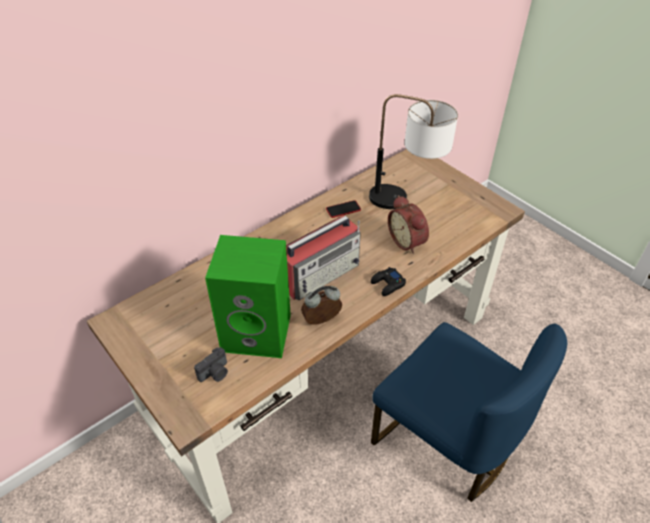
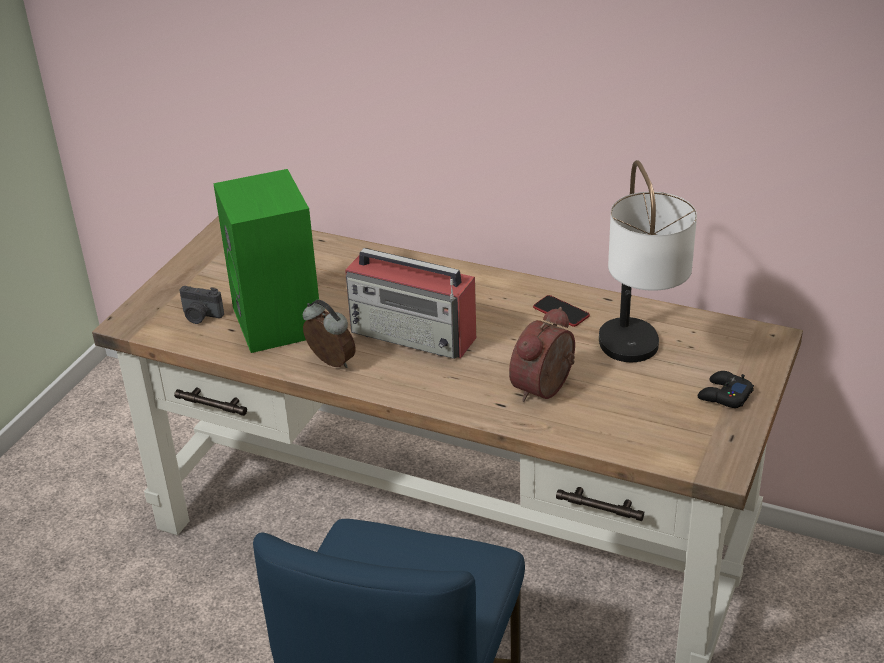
camera: 65 degrees right, 10 degrees down
(388, 284) = (438, 396): black game controller -> black game controller (724, 395)

